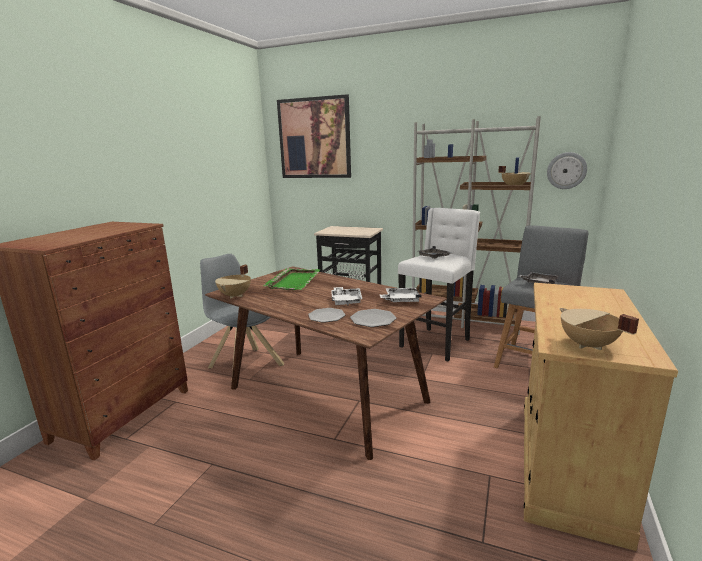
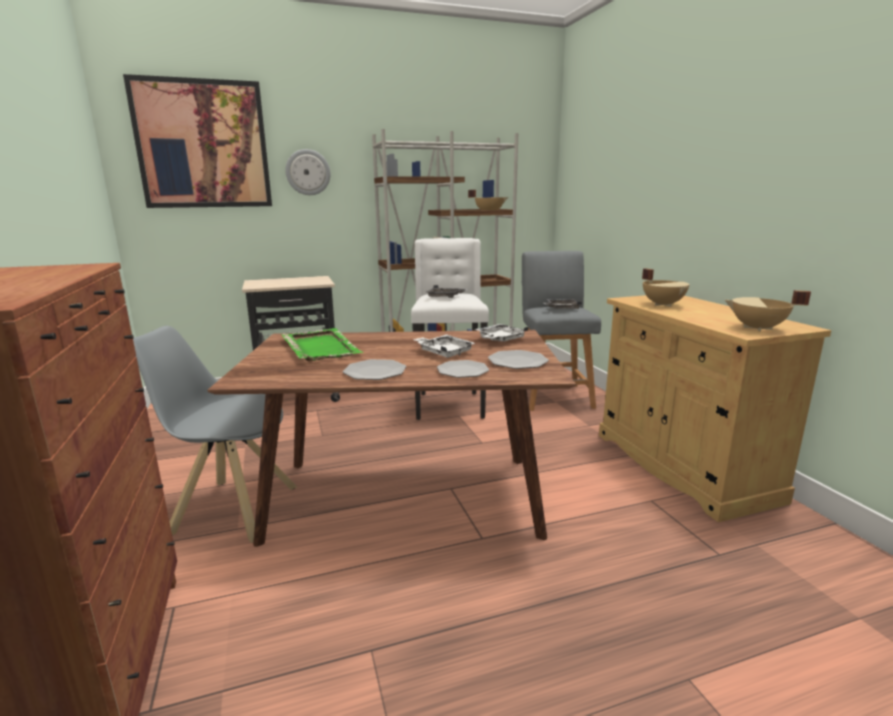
camera: 40 degrees left, 0 degrees up
(235, 295) = (273, 380): beige cooking pot -> beige cooking pot (663, 304)
(285, 304) = (375, 372): none -> plate
(566, 170) = (525, 196): wall clock -> wall clock (308, 172)

